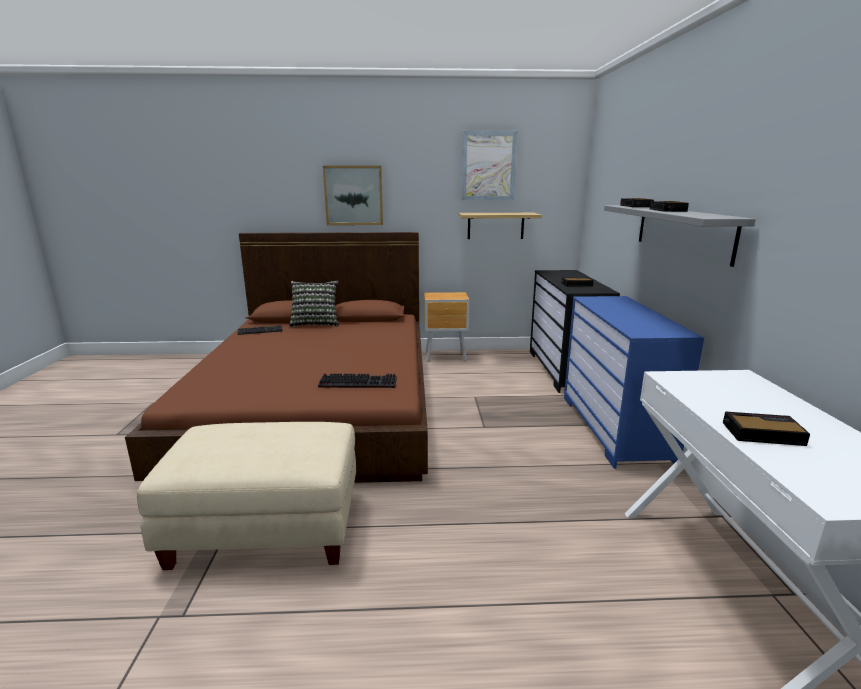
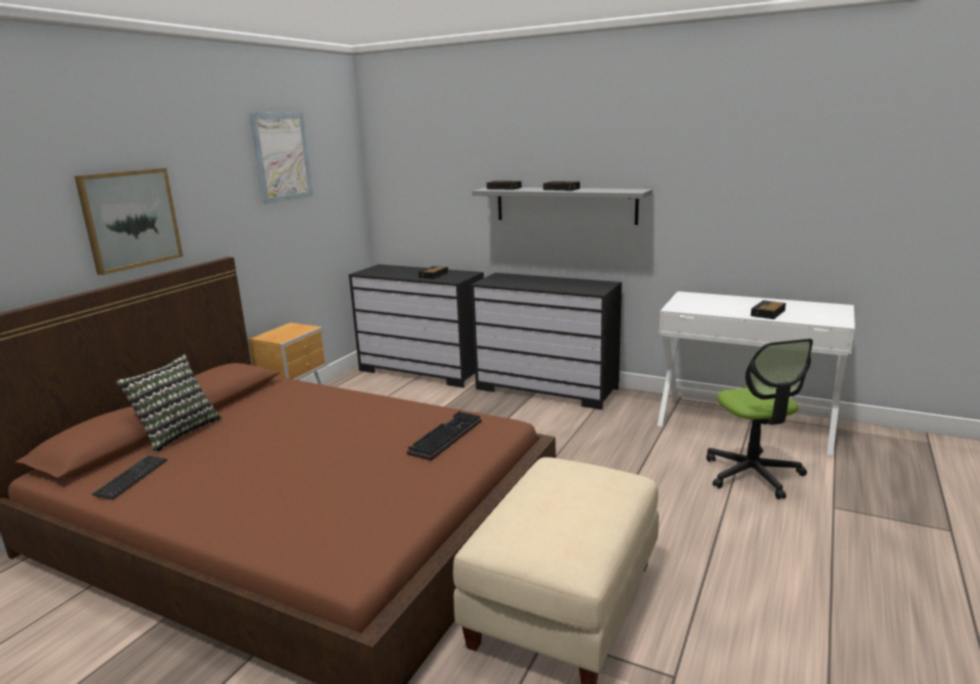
camera: 60 degrees left, 0 degrees up
(495, 226) = (300, 230): shelf -> none
(590, 620) = (753, 474): none -> office chair
(615, 428) = (547, 388): blue dresser -> black dresser

